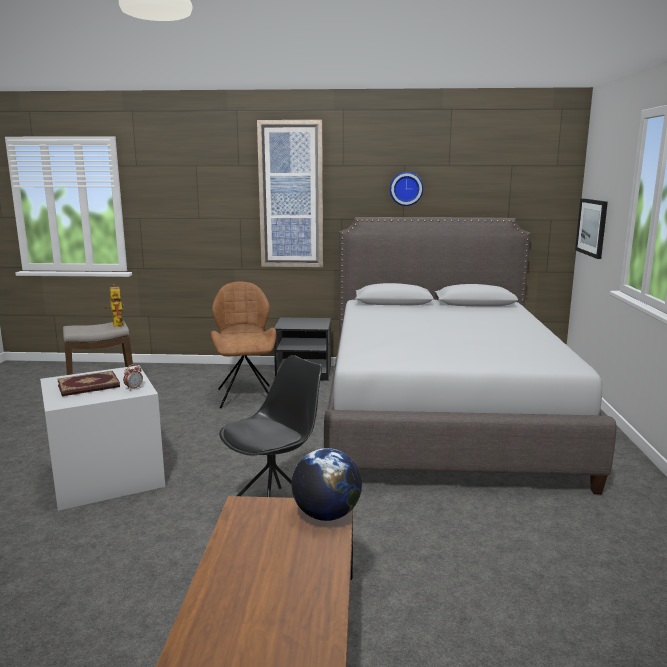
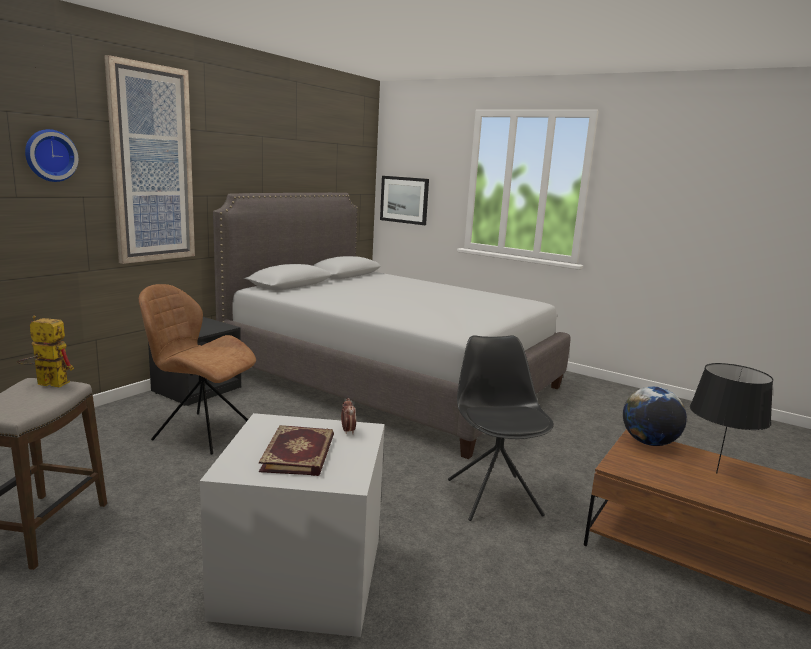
camera: 60 degrees left, 0 degrees up
(287, 561) = (716, 473): none -> black table lamp
(406, 188) = (265, 162): wall clock -> wall clock (50, 155)

